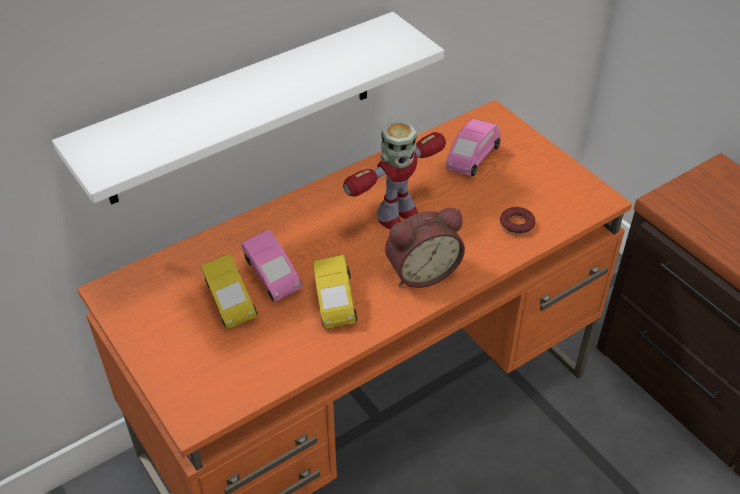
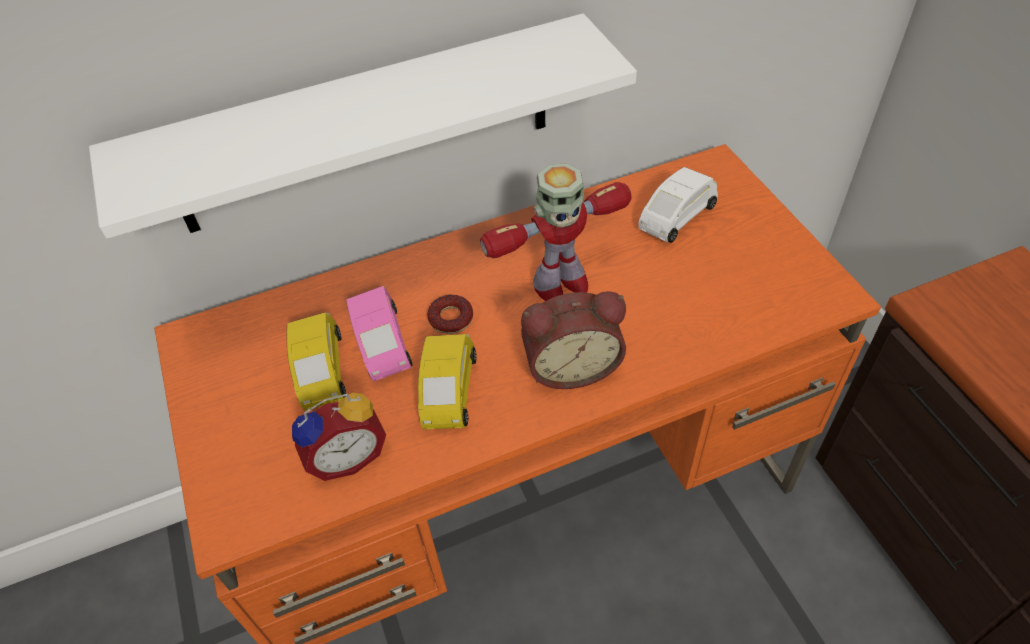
camera: 15 degrees right, 5 degrees up
(270, 356) = (346, 456): none -> alarm clock
(471, 158) = (675, 218): pink toy car -> white toy car
(516, 224) = (713, 317): donut -> donut (451, 318)

